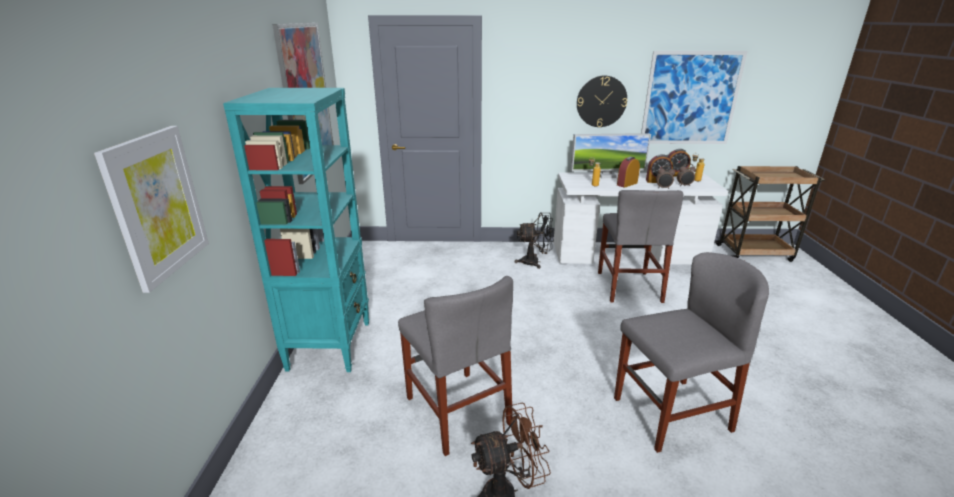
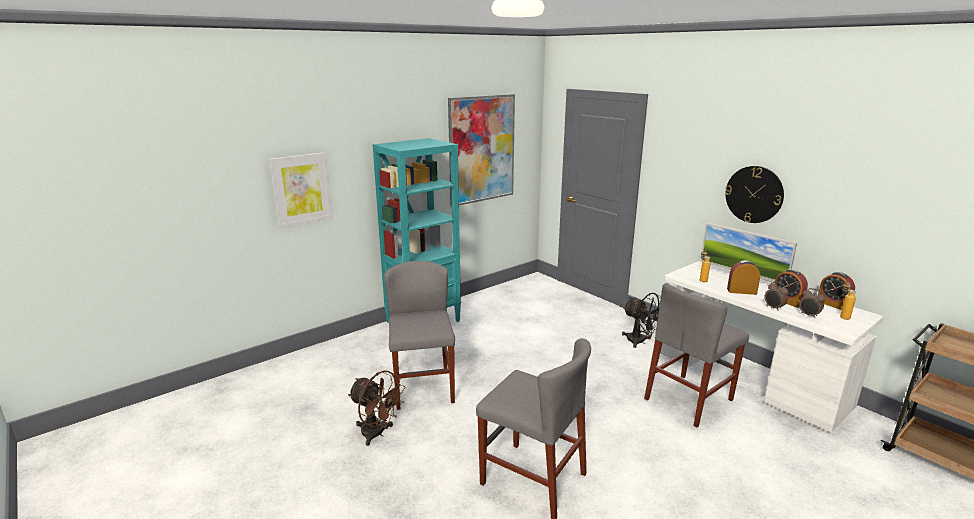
camera: 50 degrees right, 5 degrees down
(457, 410) = (423, 387): grey chair -> grey chair turned 150 degrees clockwise
(691, 99) = (871, 213): picture -> none

